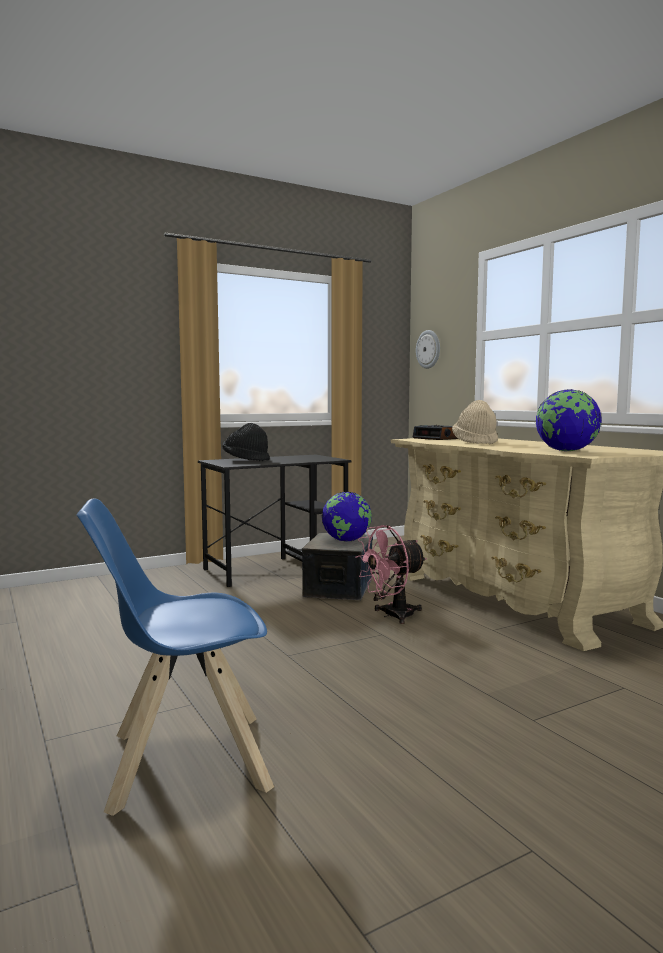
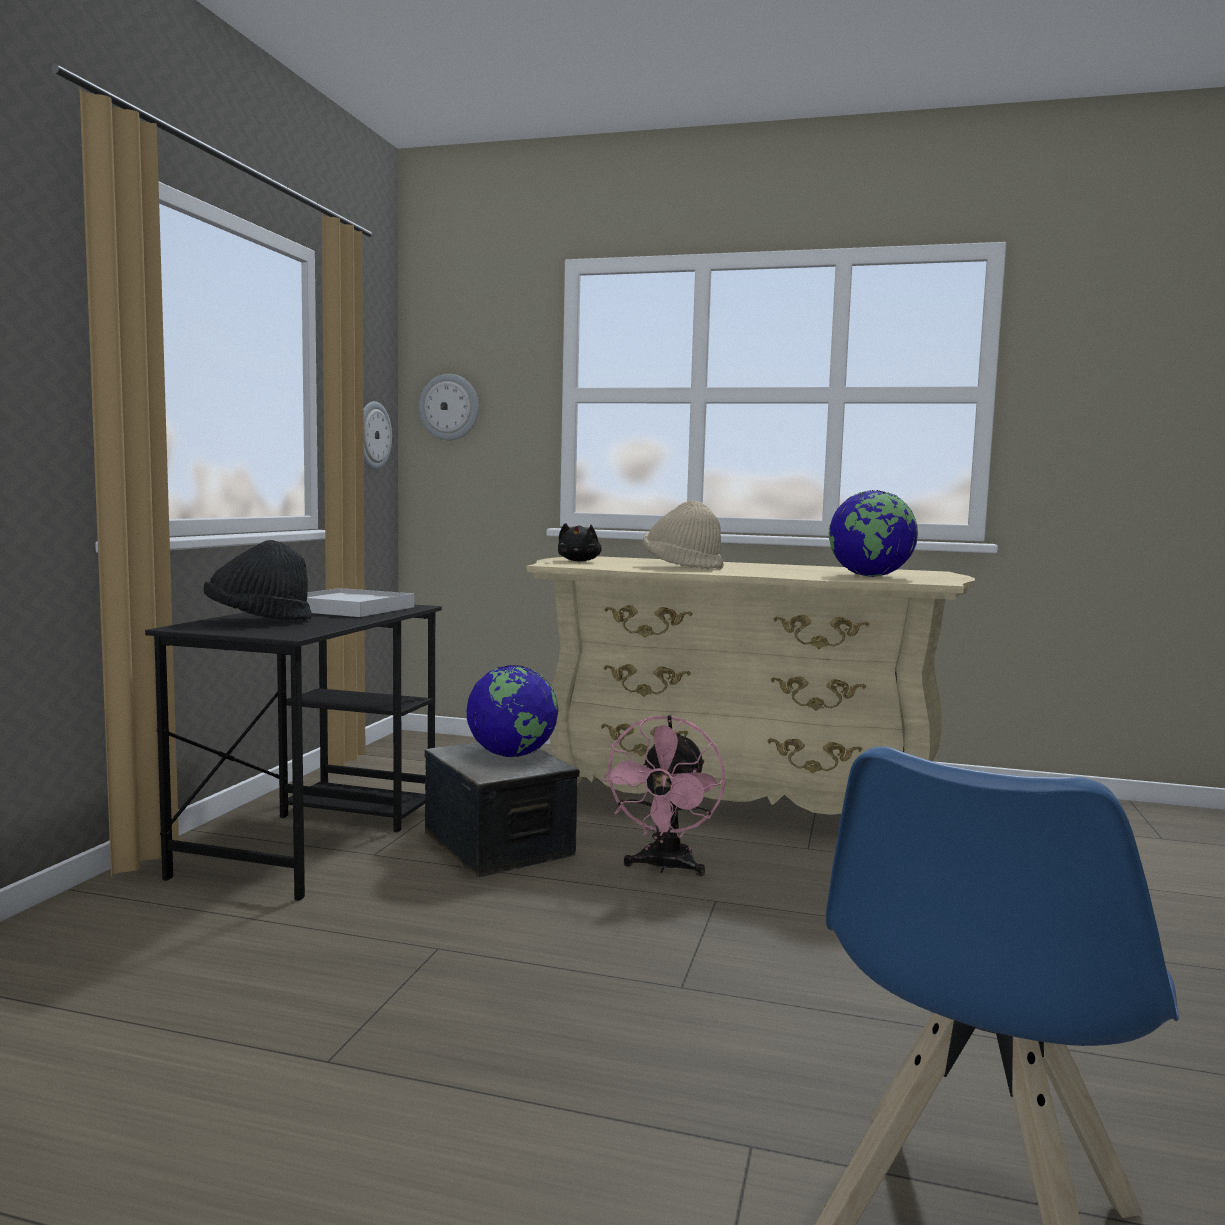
camera: 45 degrees left, 0 degrees up
(303, 458) = (348, 609): none -> white tray
(384, 369) = (372, 435): none -> wall clock
(438, 438) = (579, 561): alarm clock -> black plush toy

